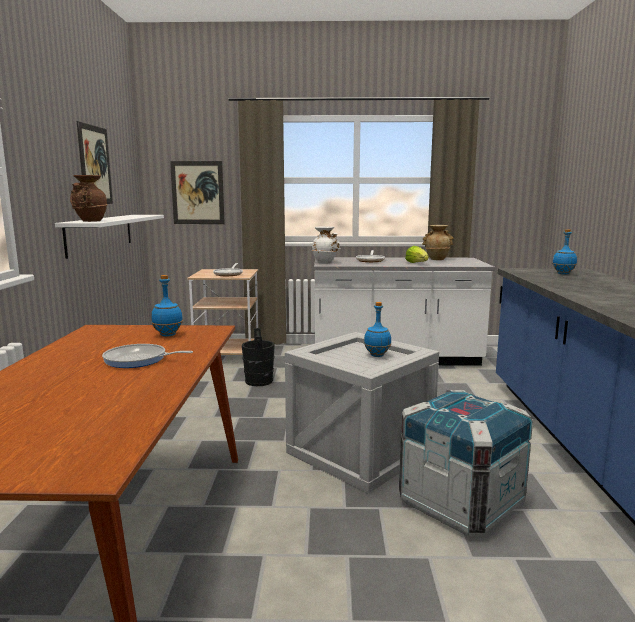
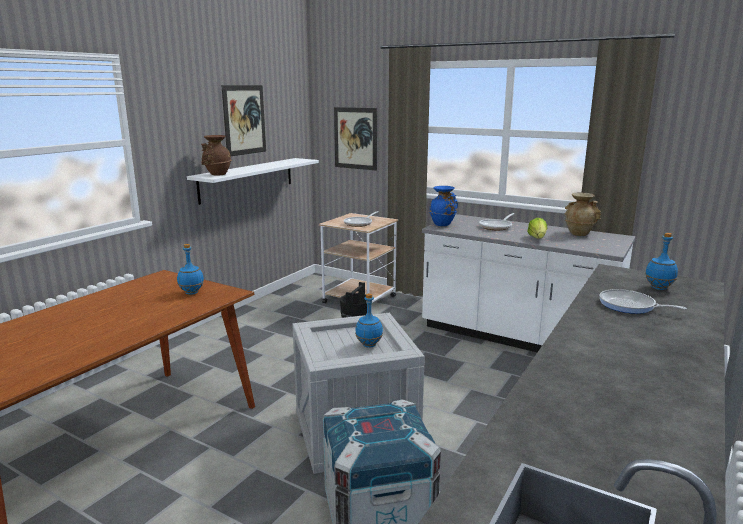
camera: 30 degrees right, 5 degrees up
(138, 360) = (132, 315): frying pan -> frying pan (630, 306)
(325, 262) = (443, 224): white vase -> blue vase

